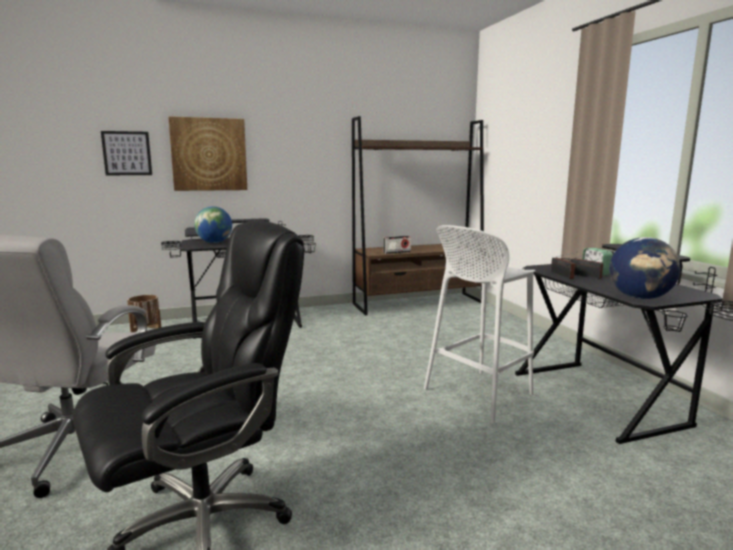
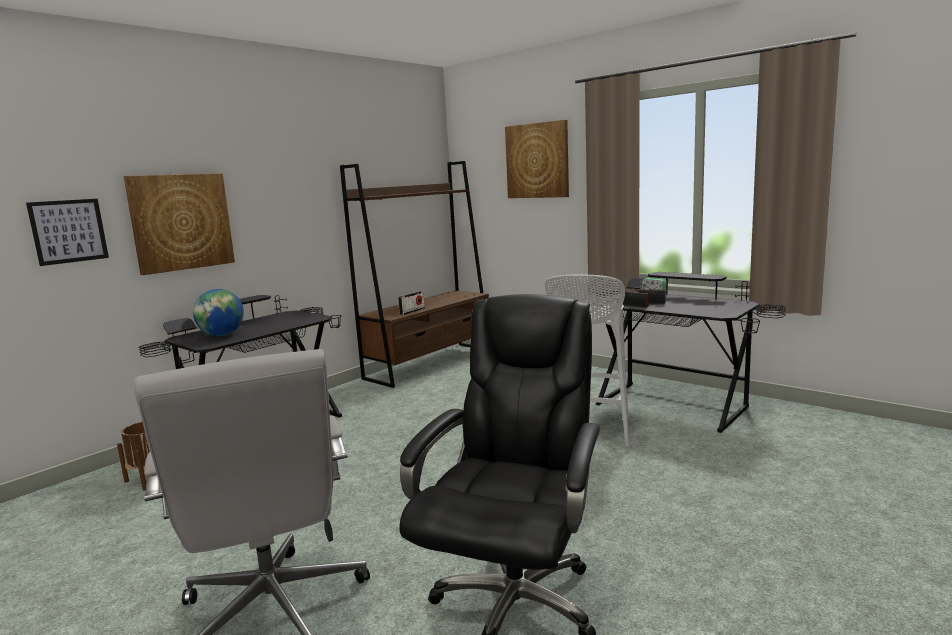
camera: 30 degrees left, 0 degrees up
(538, 118) = (537, 160): none -> picture
(640, 298) = (718, 313): globe -> none

